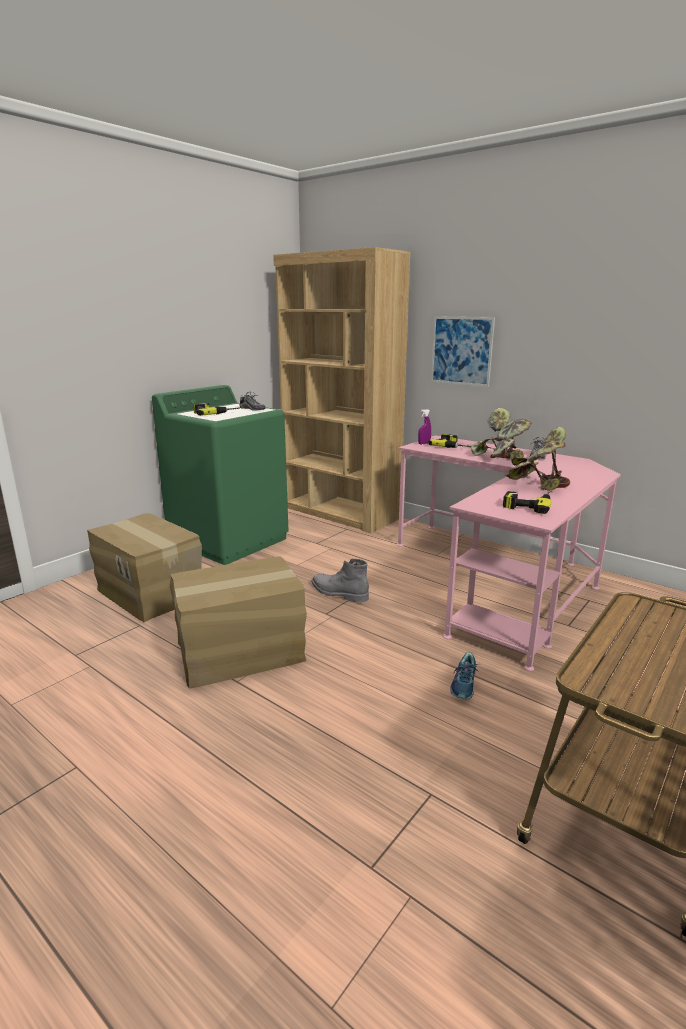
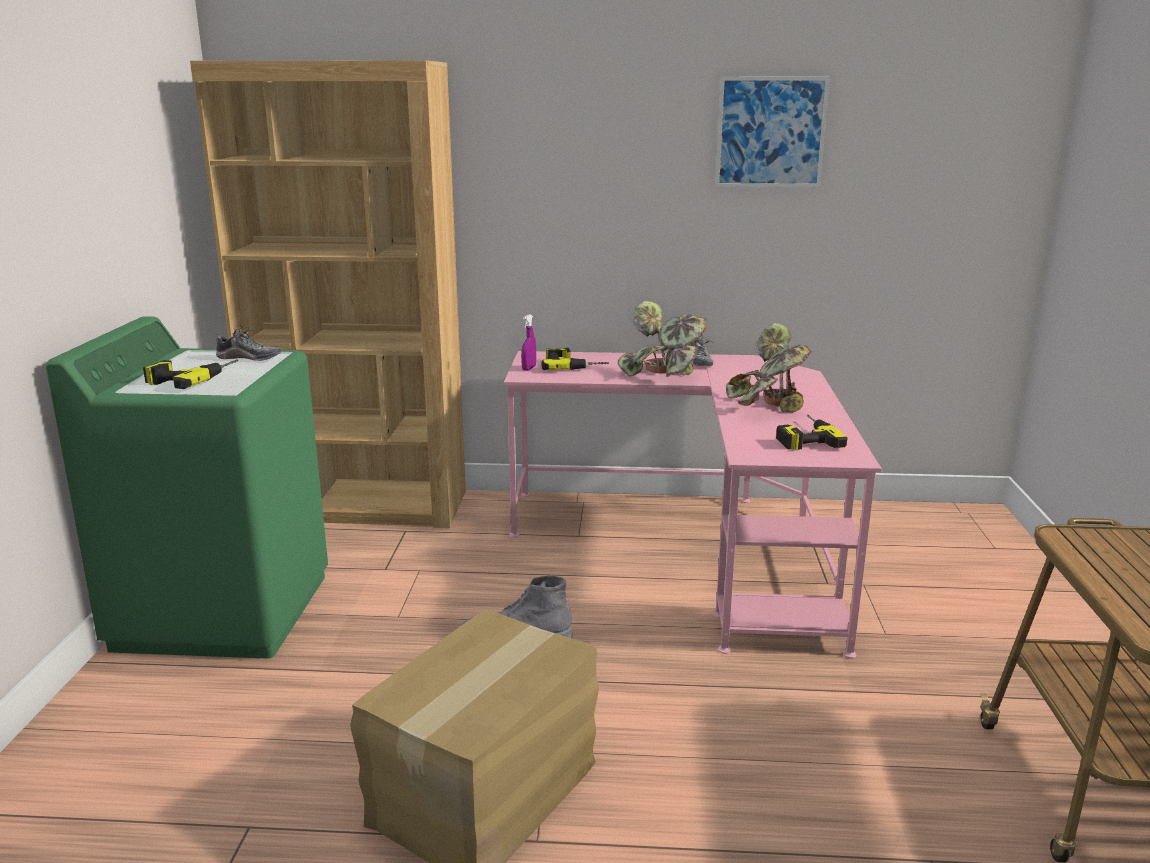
camera: 35 degrees left, 0 degrees up
(151, 593) = (193, 759): cardboard box -> none
(461, 351) = (550, 218): picture -> picture (770, 132)
(464, 685) = (812, 706): shoe -> none

